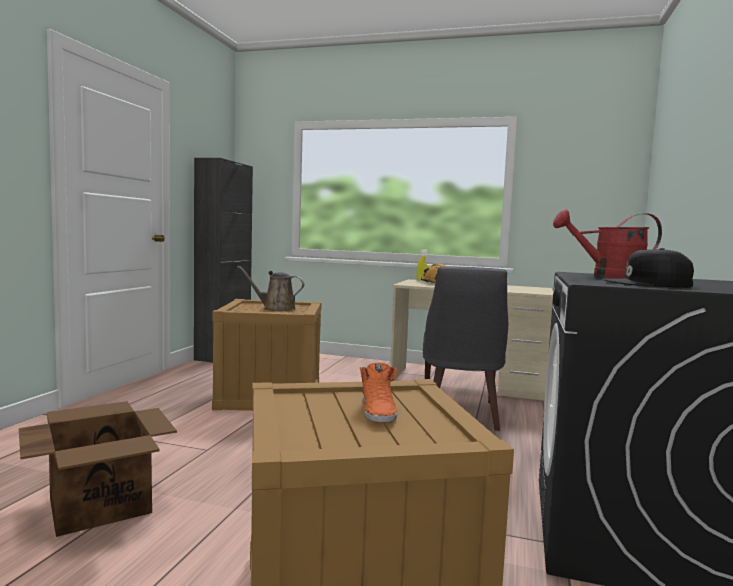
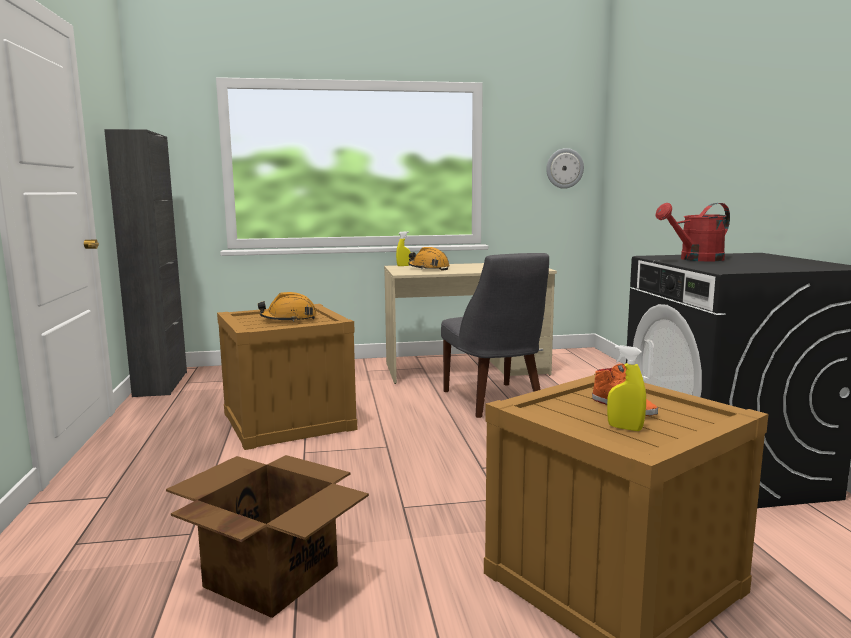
camera: 25 degrees left, 5 degrees up
(276, 309) = (289, 319): brown watering can -> orange hard hat
(331, 428) = (625, 428): none -> yellow spray bottle
(601, 198) = (564, 168): none -> wall clock
(647, 284) = (751, 266): black cap -> none

